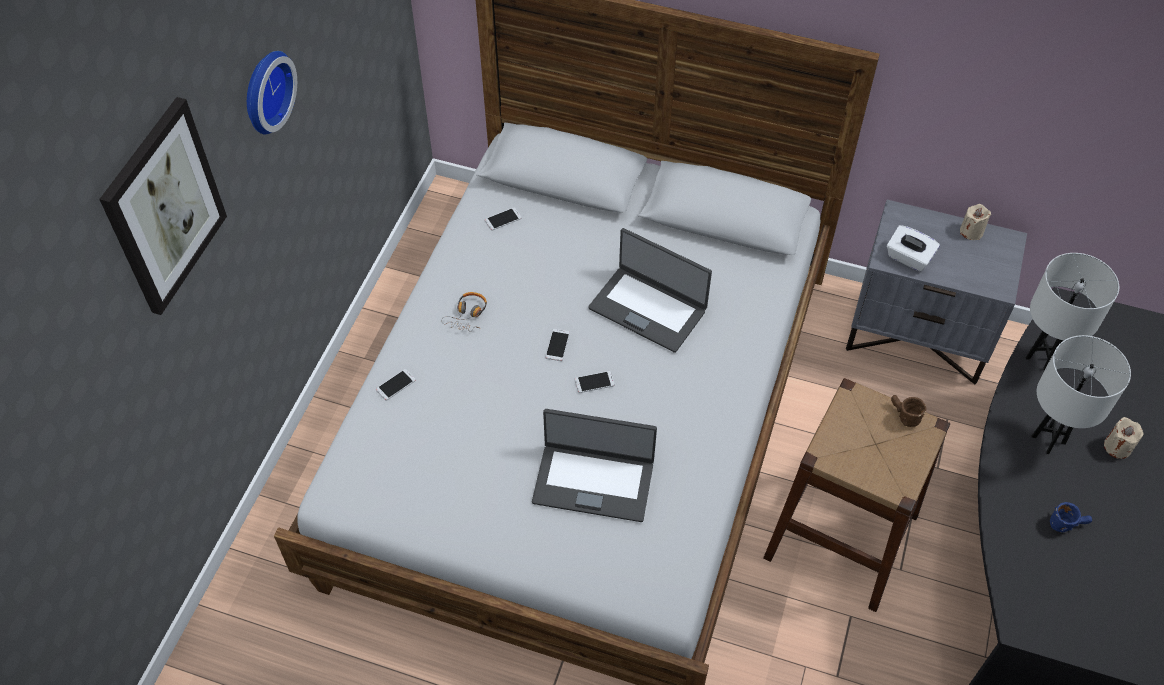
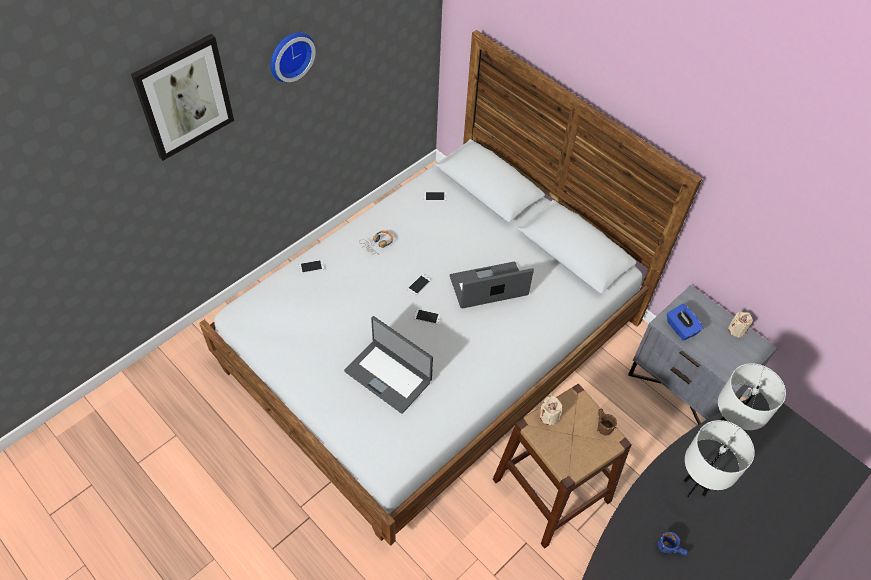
camera: 25 degrees right, 0 degrees up
(648, 308) = (489, 287): laptop -> laptop turned 105 degrees clockwise
(908, 258) = (680, 328): white tissue box -> blue tissue box
(1117, 447) = (741, 516): beige candle -> beige candle (549, 416)

